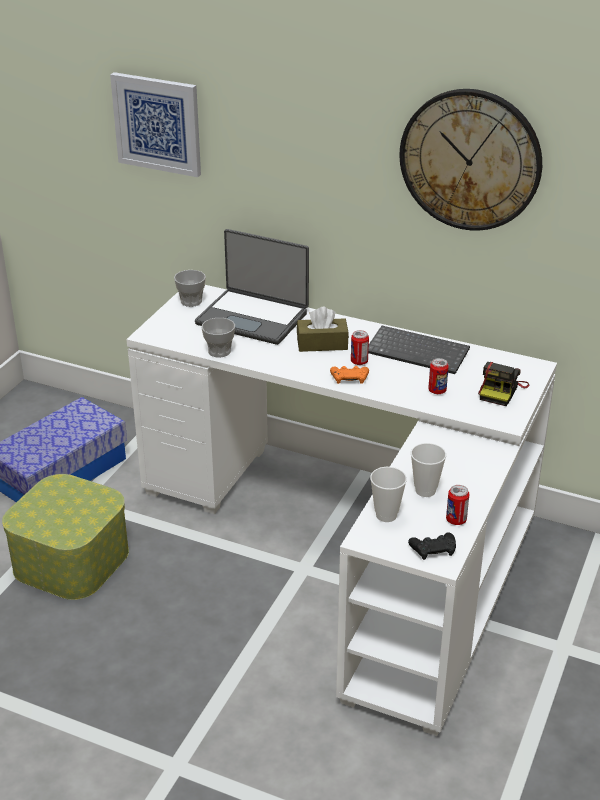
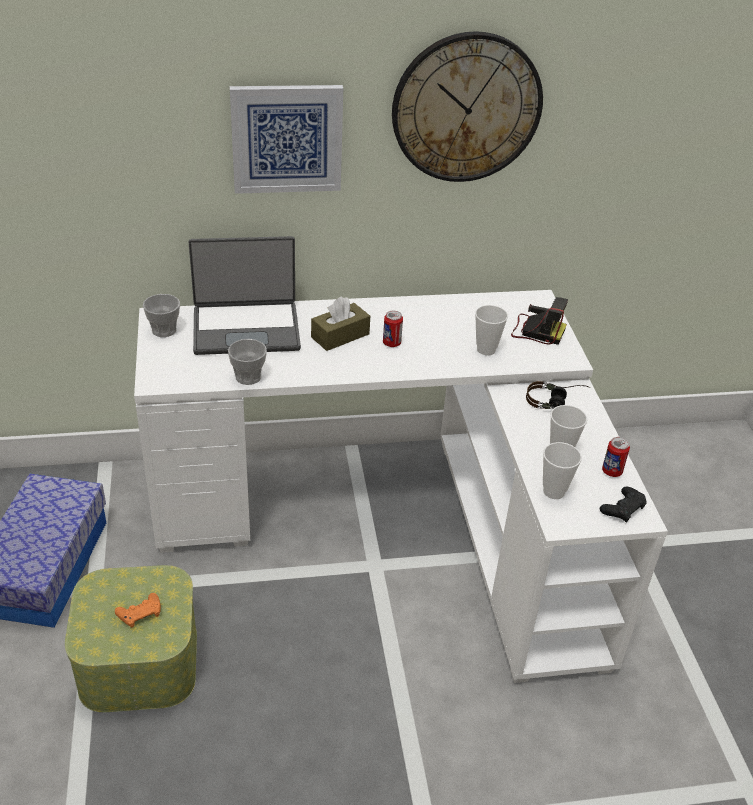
camera: 35 degrees left, 5 degrees up
(157, 124) = (80, 133): picture -> picture (287, 138)
(349, 378) = (399, 363): orange game controller -> orange game controller (140, 613)
(419, 351) = (433, 315): keyboard -> none
(437, 391) = (486, 349): can -> cup
(465, 453) = (555, 402): none -> headphones
(501, 390) = (536, 331): camera -> camera turned 60 degrees counterclockwise

